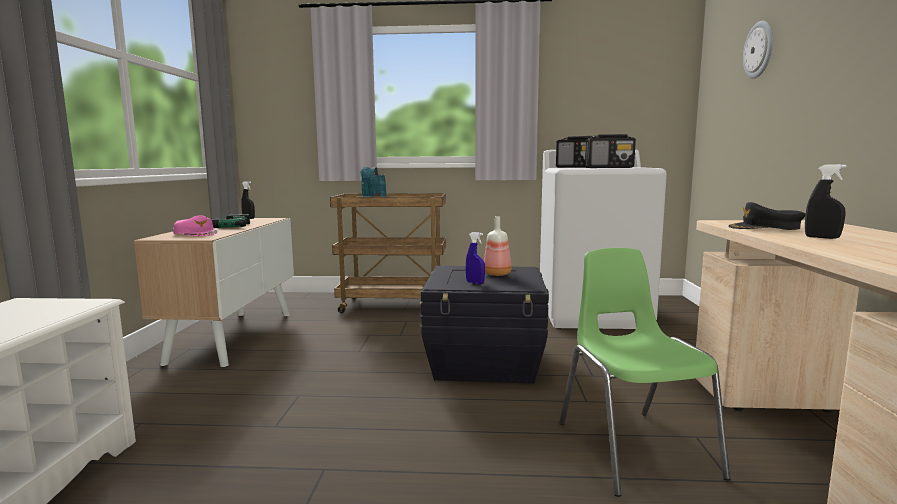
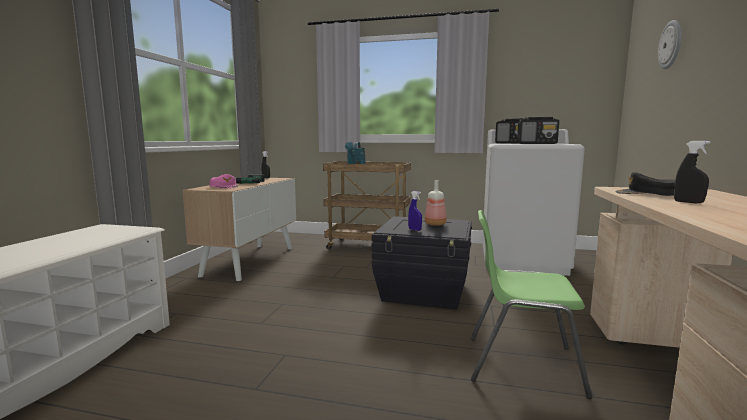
camera: 10 degrees right, 0 degrees up
(634, 448) = (520, 363): green chair -> green chair turned 75 degrees counterclockwise

